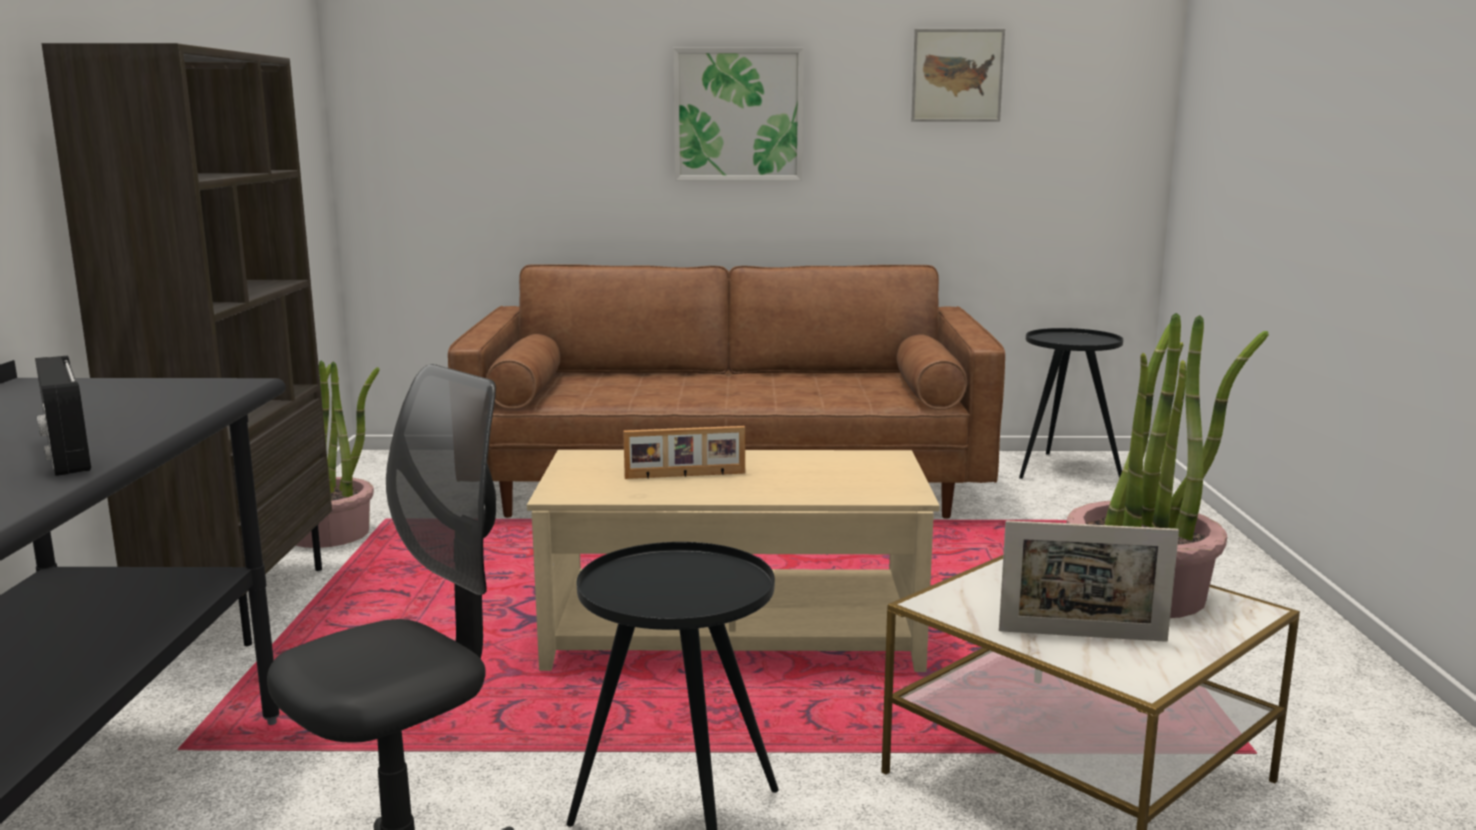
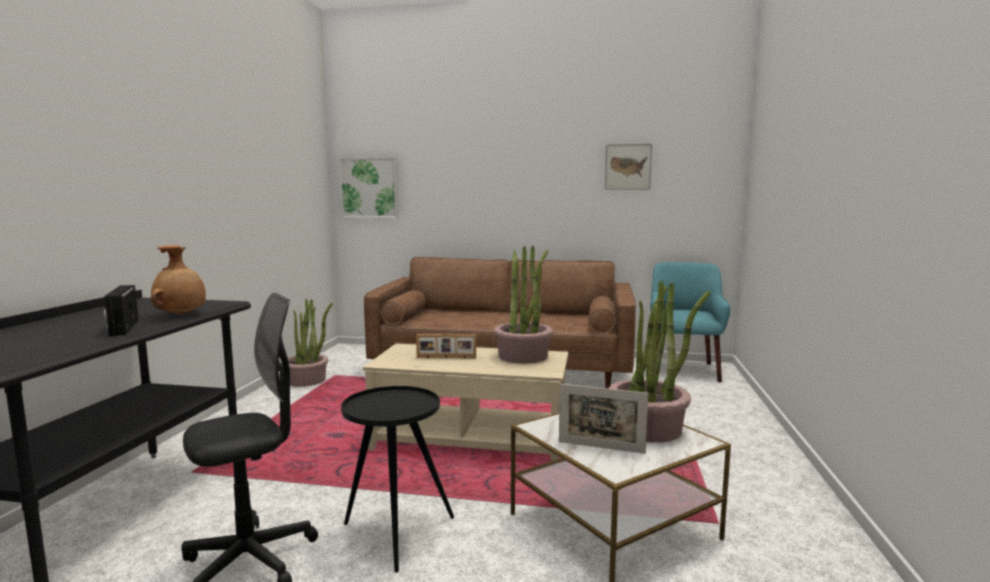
camera: 10 degrees right, 5 degrees down
(166, 417) = (181, 315): none -> brown vase
(241, 603) = (252, 409): brown bookcase -> none
(738, 115) = (518, 186): picture -> picture (369, 188)
(833, 464) = (523, 356): none -> potted plant
(1064, 469) = (683, 370): black side table -> turquoise armchair

